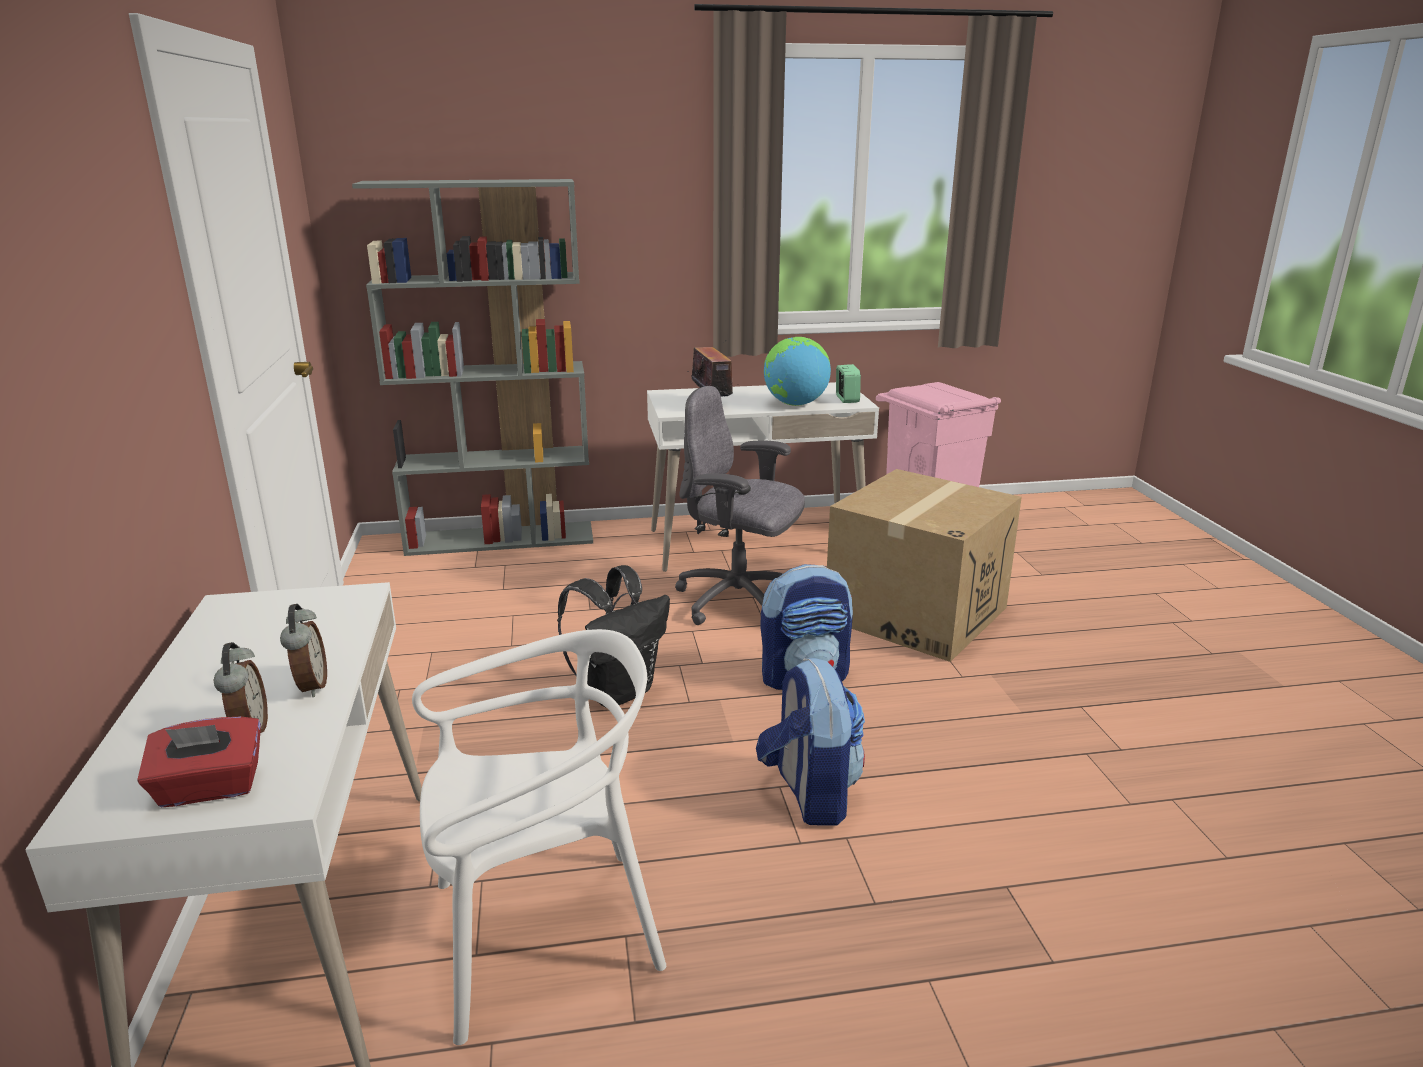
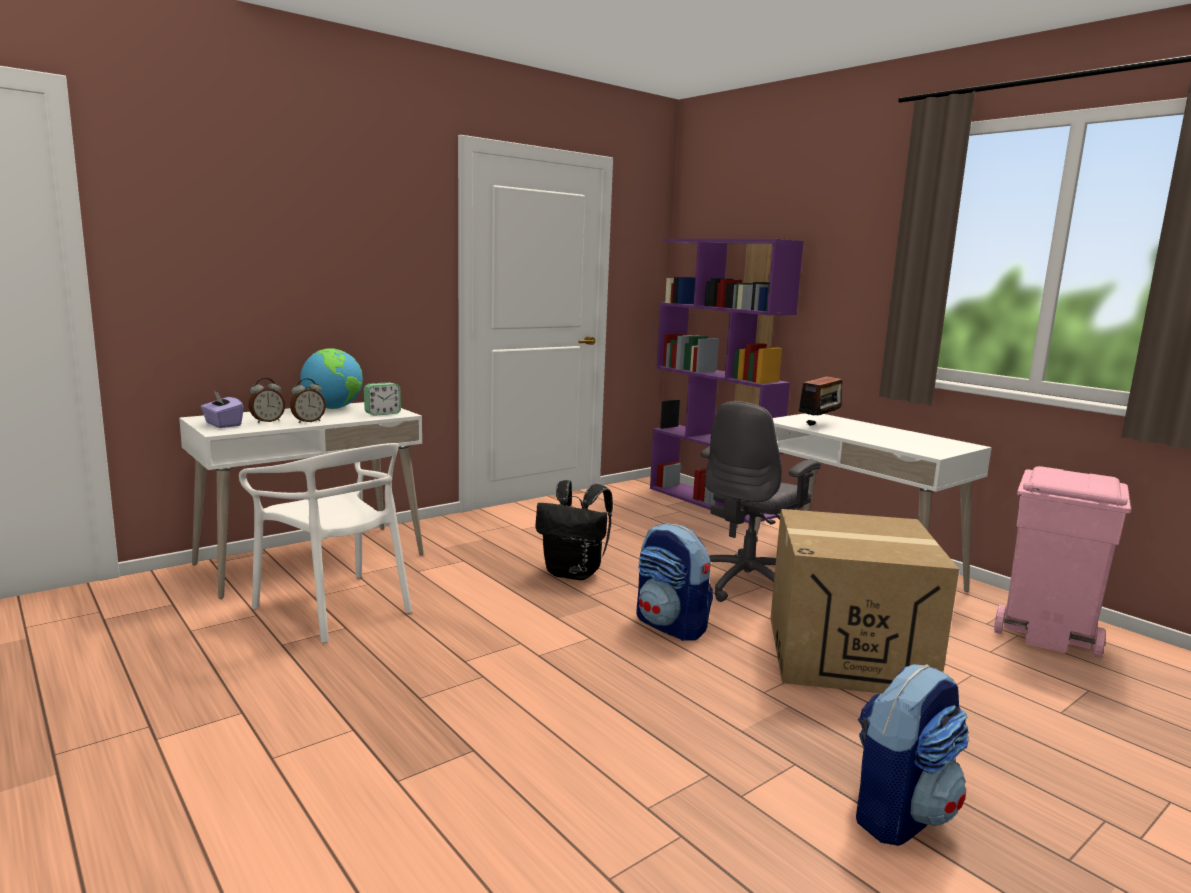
camera: 60 degrees right, 10 degrees down
(210, 788) = (222, 424): red tissue box -> purple tissue box
(502, 539) = (711, 502): grey bookcase -> purple bookcase
(739, 601) = (747, 583): grey office chair -> grey office chair turned 135 degrees counterclockwise
(795, 404) = (879, 440): globe -> globe (333, 408)
(809, 793) = (521, 654): backpack -> backpack (899, 813)
(847, 399) = (934, 450): alarm clock -> alarm clock (382, 413)

